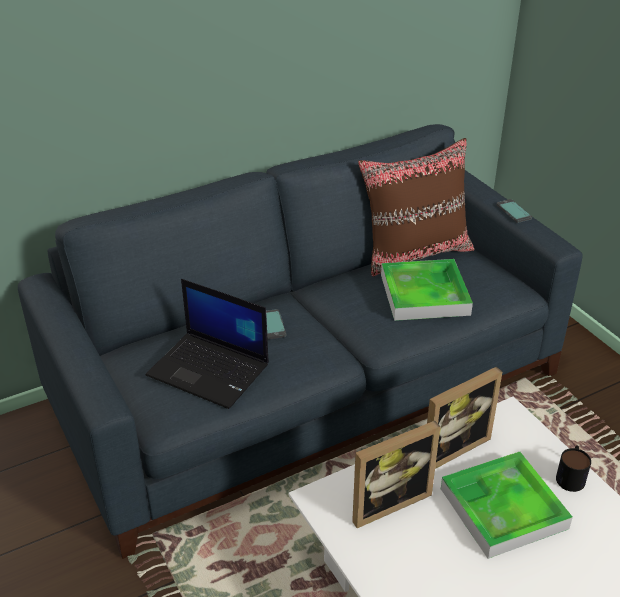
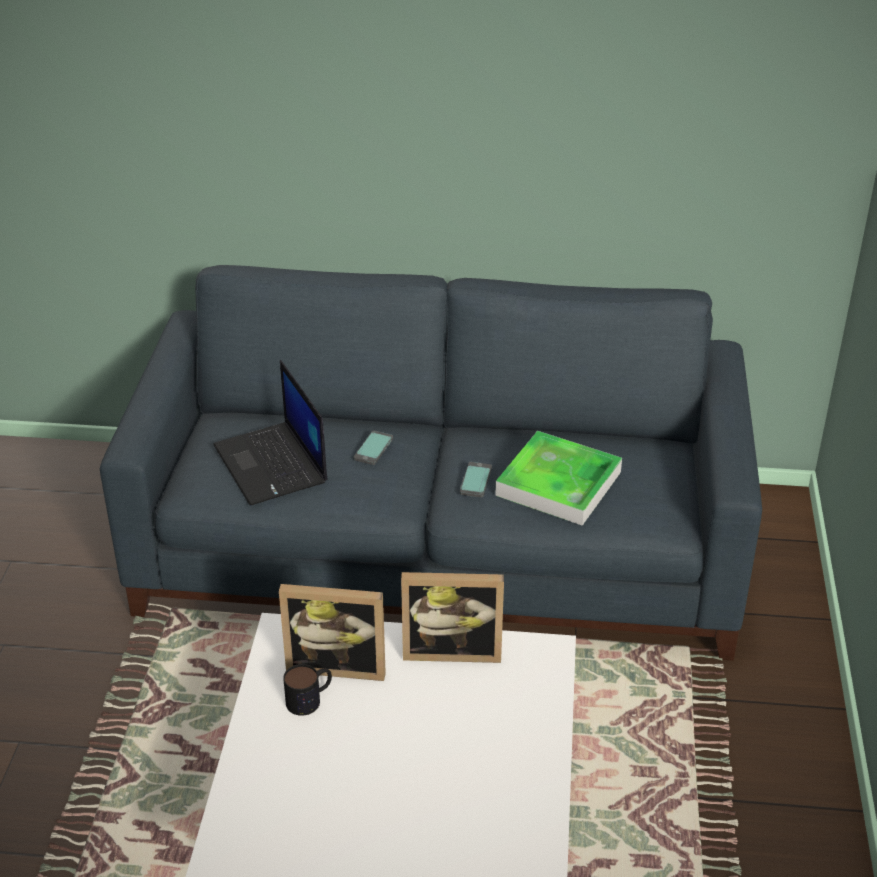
camera: 35 degrees right, 0 degrees up
(415, 253) = (608, 438): brown pillow -> none
(503, 508) = (437, 727): tray -> none
(513, 211) = (732, 430): phone -> phone (475, 480)
(571, 475) = (542, 736): mug -> mug (310, 699)

